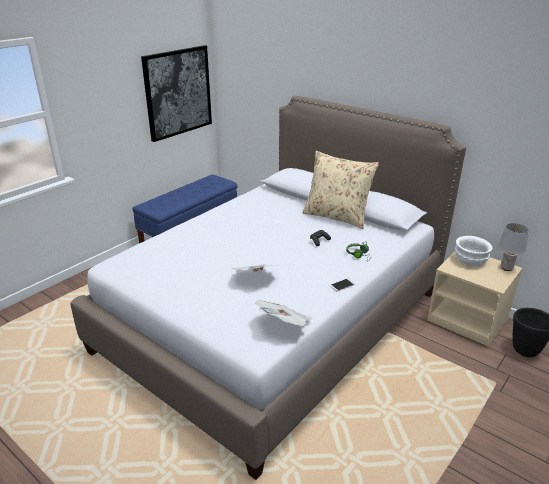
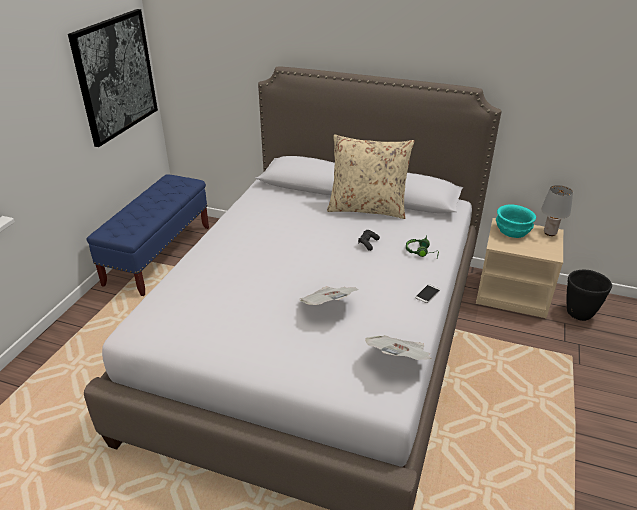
camera: 20 degrees left, 5 degrees up
(470, 260) = (512, 231): white bowl -> turquoise bowl

